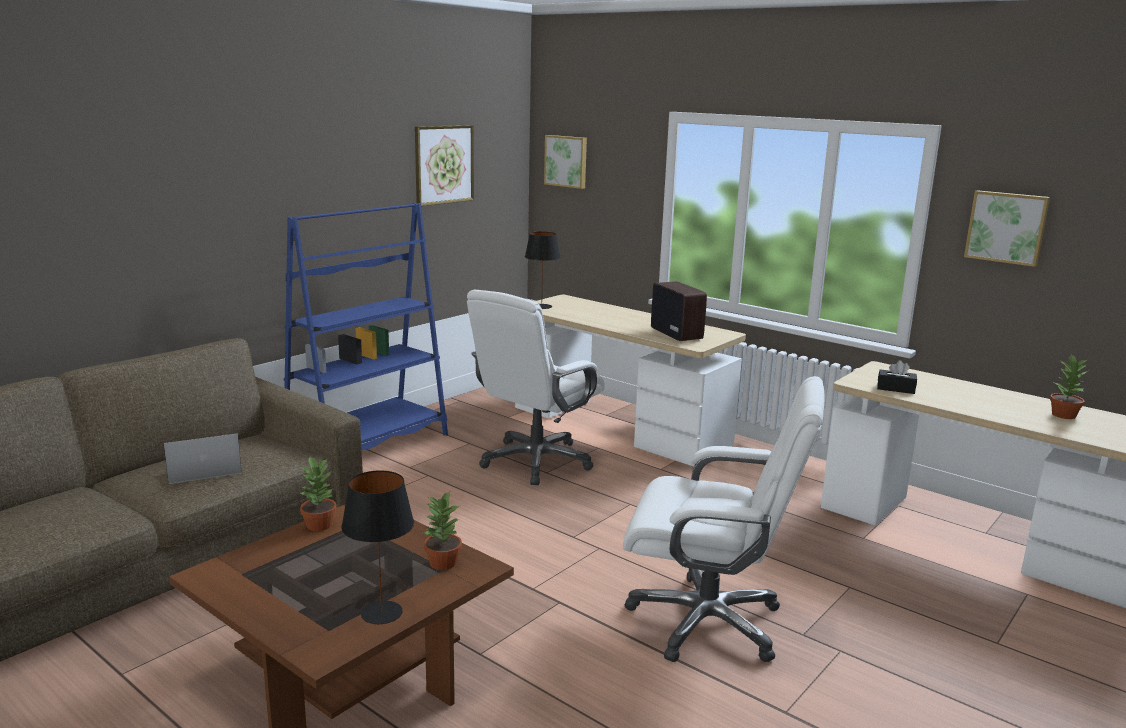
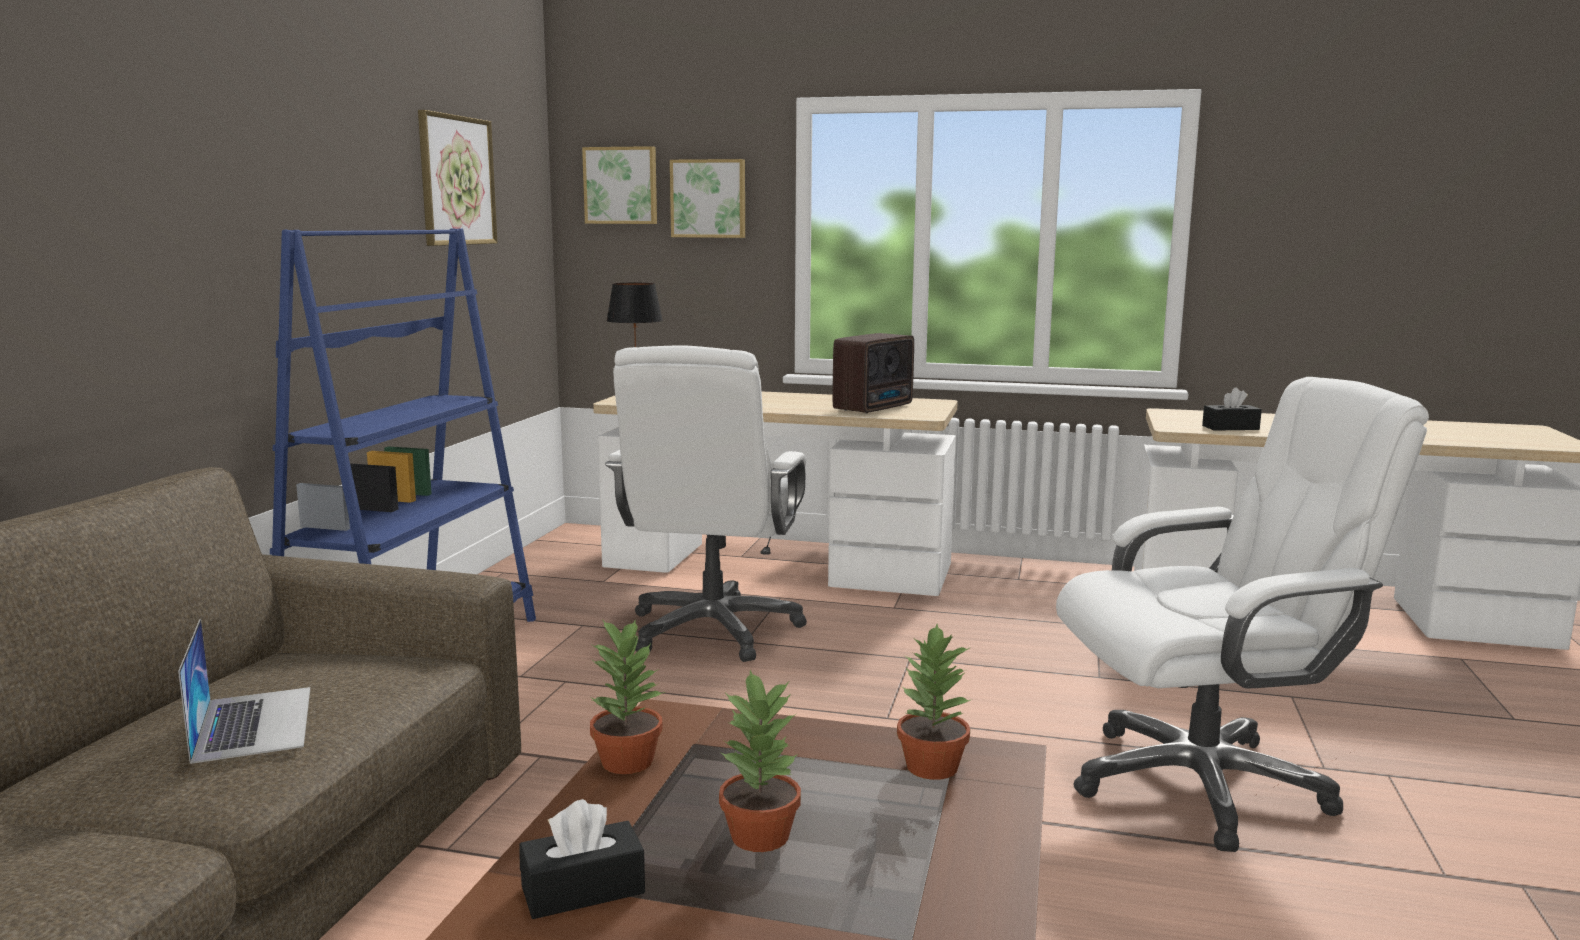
camera: 25 degrees left, 5 degrees down
(203, 469) = (253, 723): laptop -> laptop turned 120 degrees clockwise
(239, 574) = (583, 890): none -> black tissue box
(382, 613) = (958, 878): black table lamp -> none
(676, 334) = (875, 408): radio -> radio turned 90 degrees clockwise
(1006, 227) = (1296, 213): picture -> picture (709, 198)
(1064, 415) = (1432, 429): potted plant -> potted plant (761, 835)

